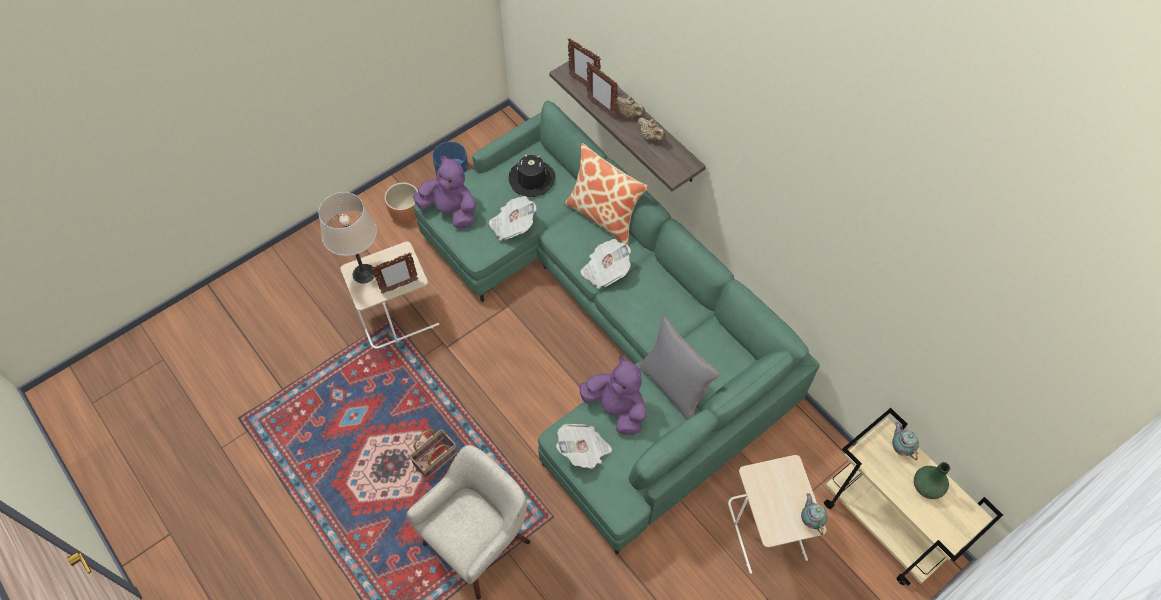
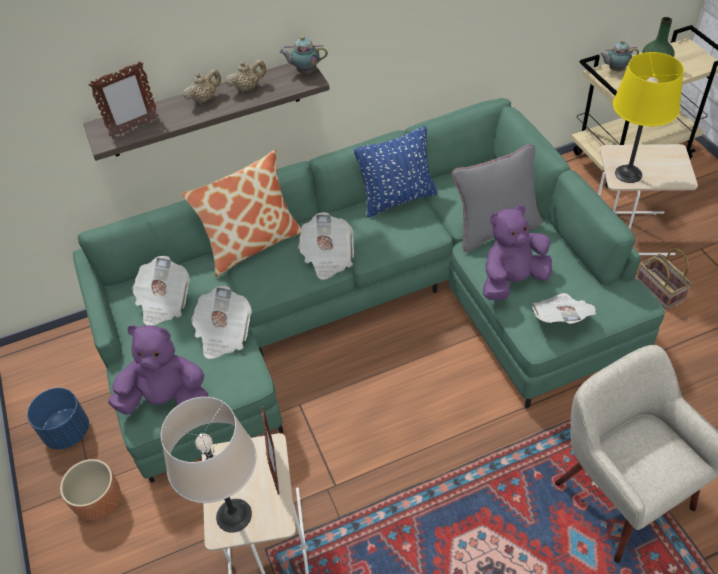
camera: 70 degrees left, 10 degrees down
(435, 457) = (495, 526): basket -> basket (658, 290)
(450, 211) = (166, 399): purple plush toy -> purple plush toy turned 45 degrees clockwise
(531, 179) = (164, 302): black hat -> newspaper
(601, 108) = (181, 119): picture frame -> none
(686, 304) = (398, 199): none -> blue pillow
(763, 482) = (628, 174): none -> yellow table lamp
(810, 519) = (670, 151): teapot -> teapot (305, 71)

